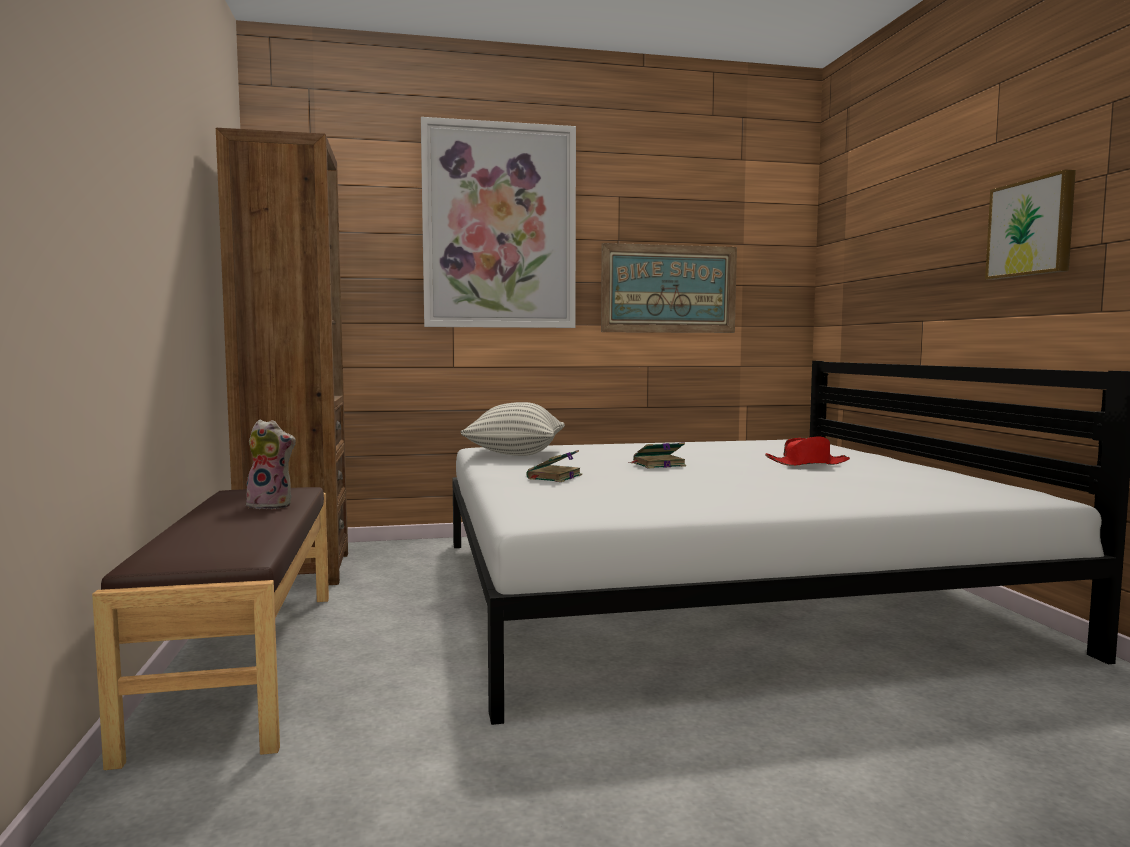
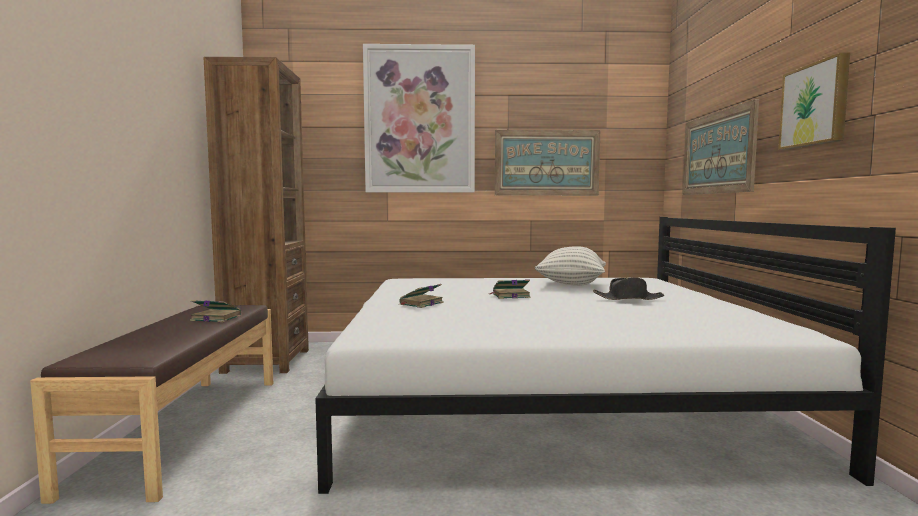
camera: 10 degrees right, 0 degrees up
(272, 505) = (215, 318): plush toy -> book
(515, 454) = (416, 284): pillow -> pillow (571, 284)
(807, 464) = (628, 298): red hat -> black hat
(895, 281) = (717, 153): none -> picture

